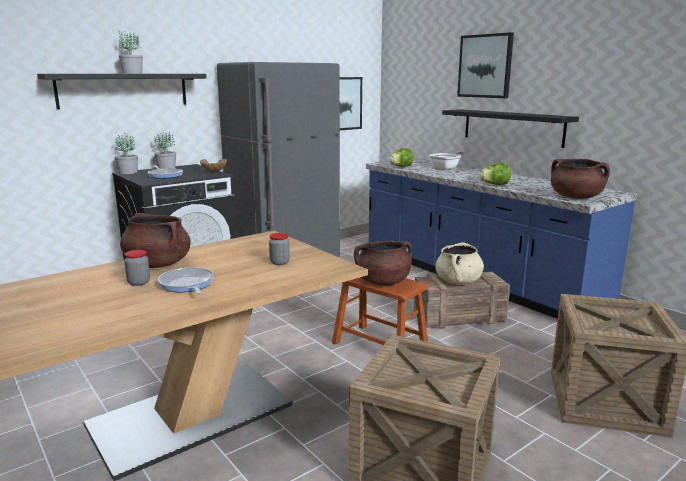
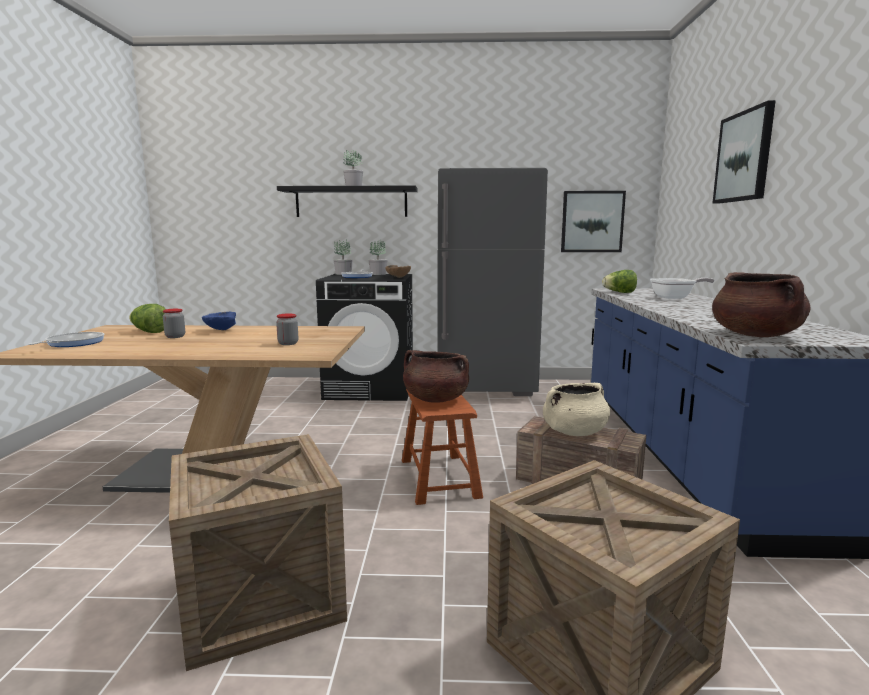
camera: 40 degrees right, 5 degrees down
(157, 264) = (220, 330): brown cooking pot -> blue bowl
(187, 285) = (190, 343): frying pan -> frying pan (73, 343)
(494, 185) = (676, 313): lettuce -> lettuce (149, 332)
(512, 127) = (764, 240): black shelf -> none

